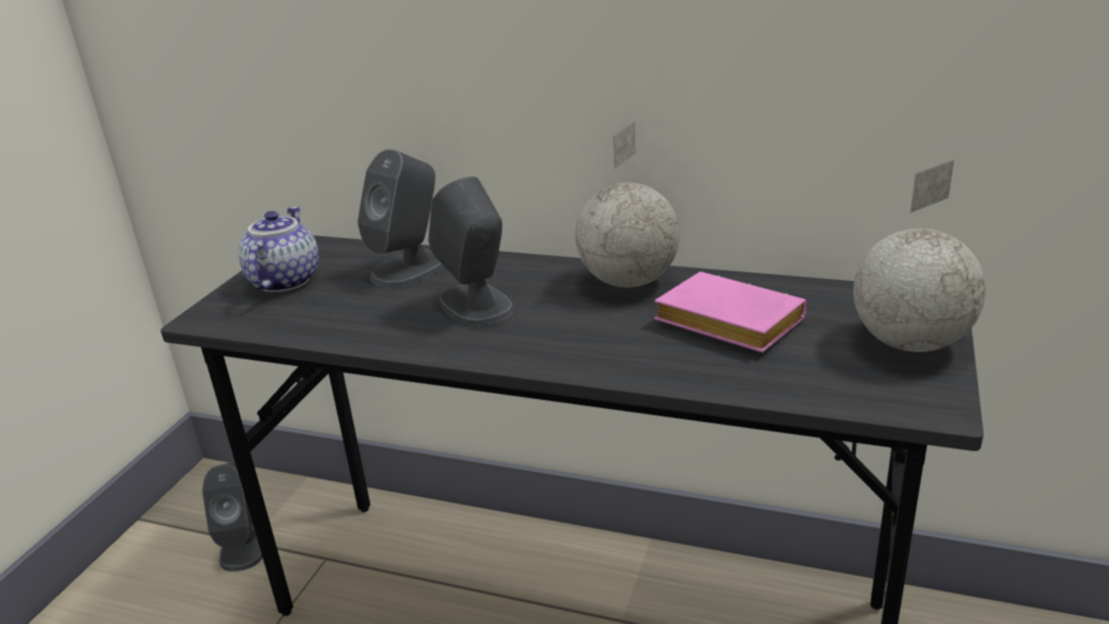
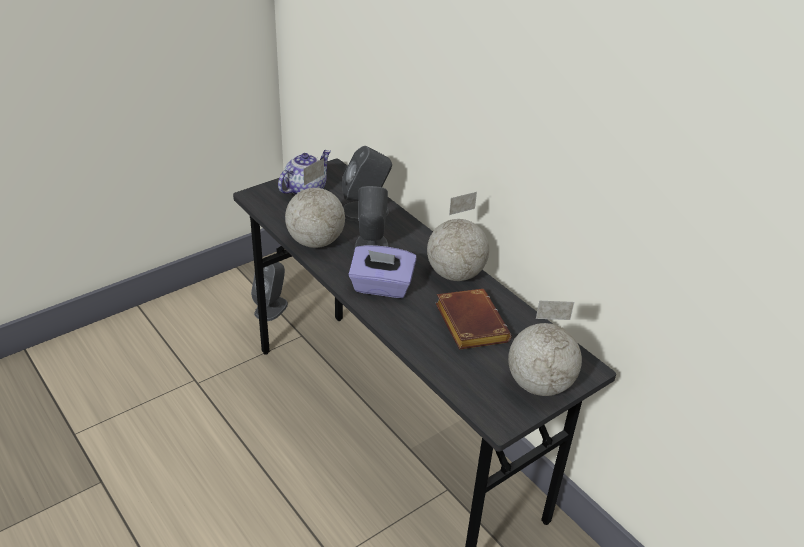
camera: 30 degrees right, 10 degrees up
(378, 329) = (316, 241): none -> globe
(549, 337) = (381, 287): none -> purple tissue box
(724, 323) = (468, 323): pink book -> brown book

